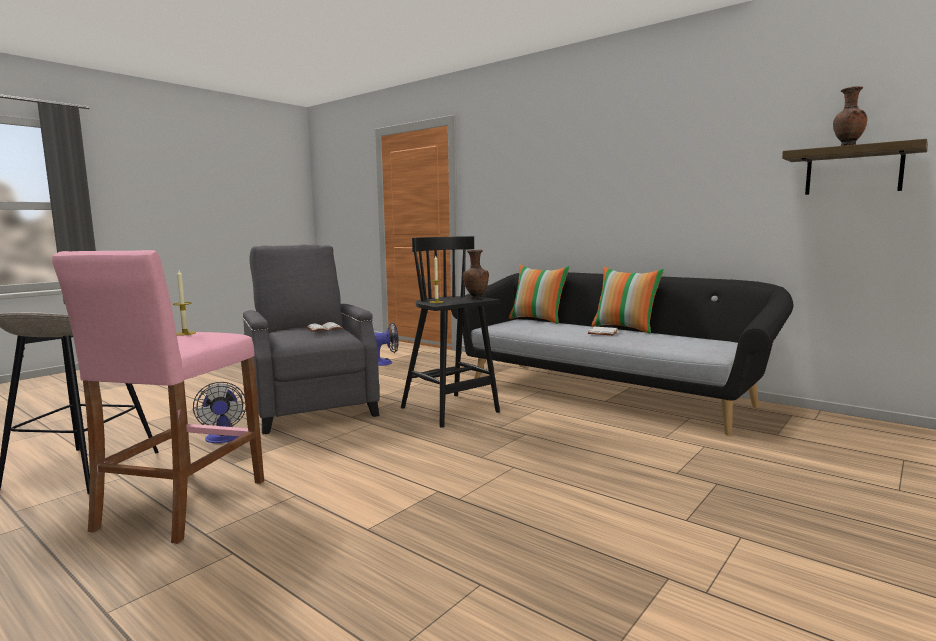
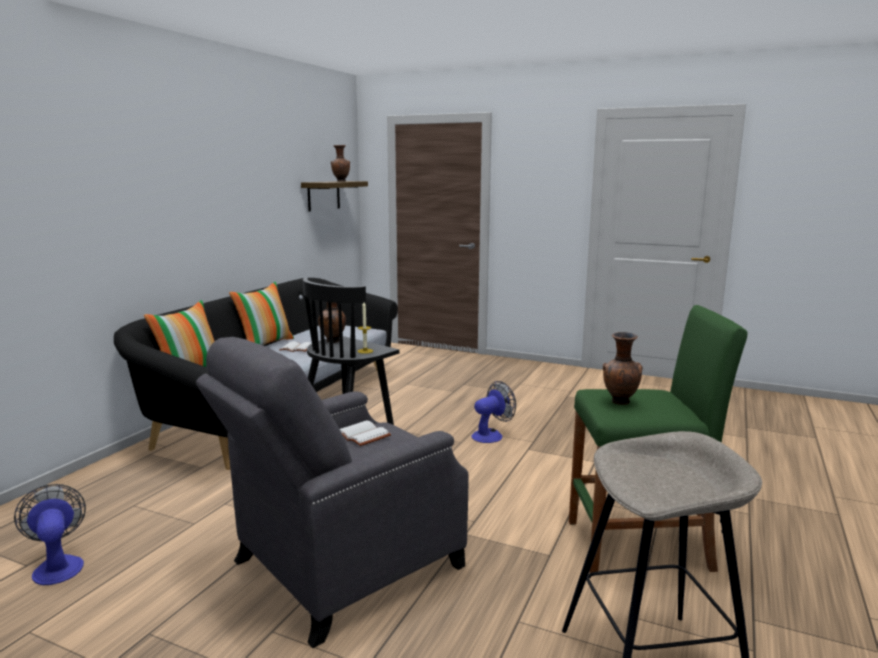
camera: 105 degrees left, 5 degrees up
(182, 504) = (639, 546): pink stool -> green stool
(185, 333) = (619, 402): candle -> brown vase
(224, 439) = (492, 593): fan -> fan (491, 435)

